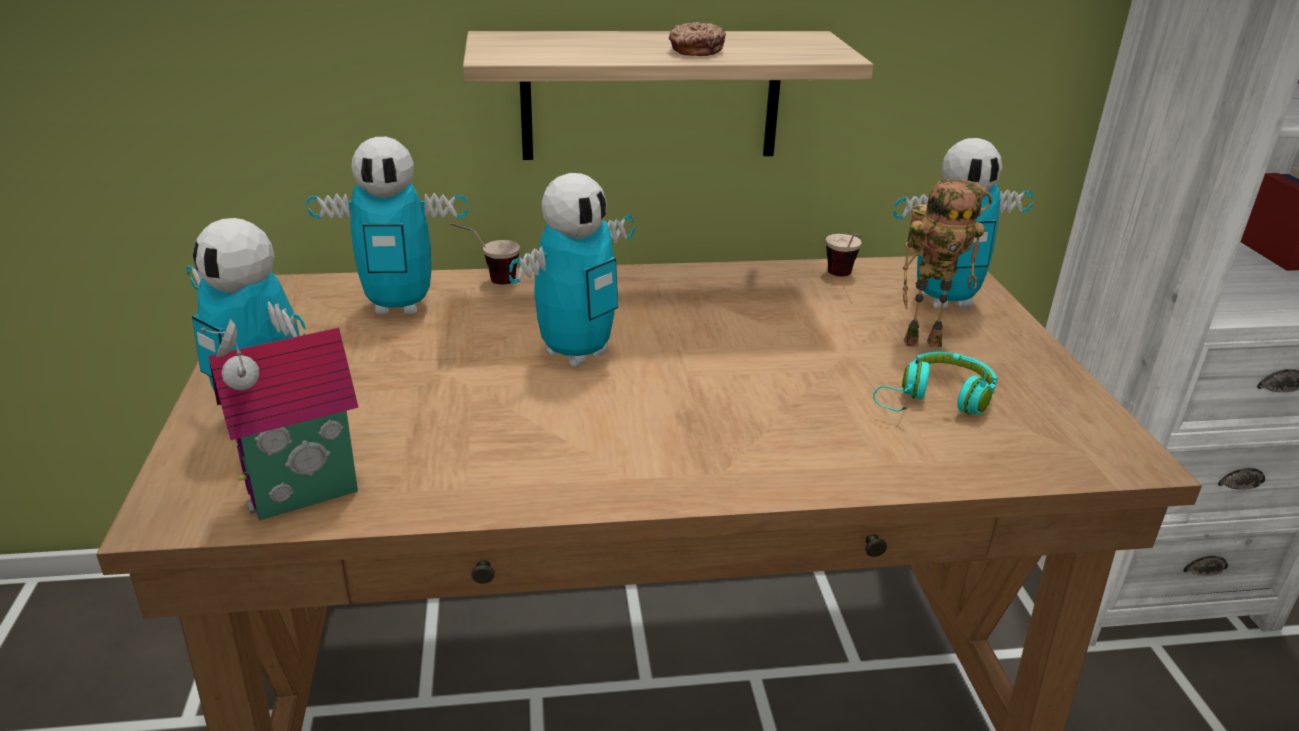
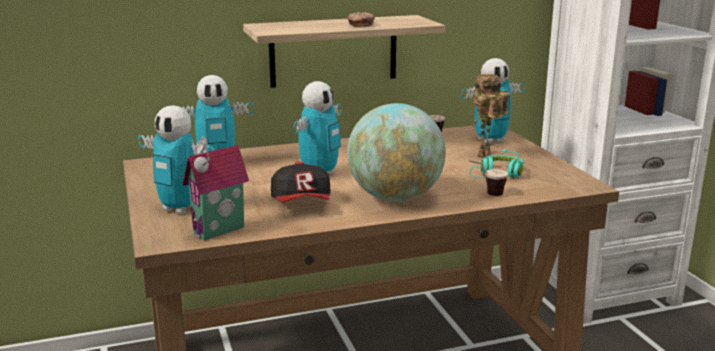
camera: 10 degrees left, 10 degrees down
(488, 280) = (257, 151): cup -> cup (486, 194)
(506, 435) = (302, 203): none -> cap
(701, 443) = (395, 198): none -> globe
(924, 341) = (485, 155): toy robot -> toy robot turned 135 degrees clockwise

